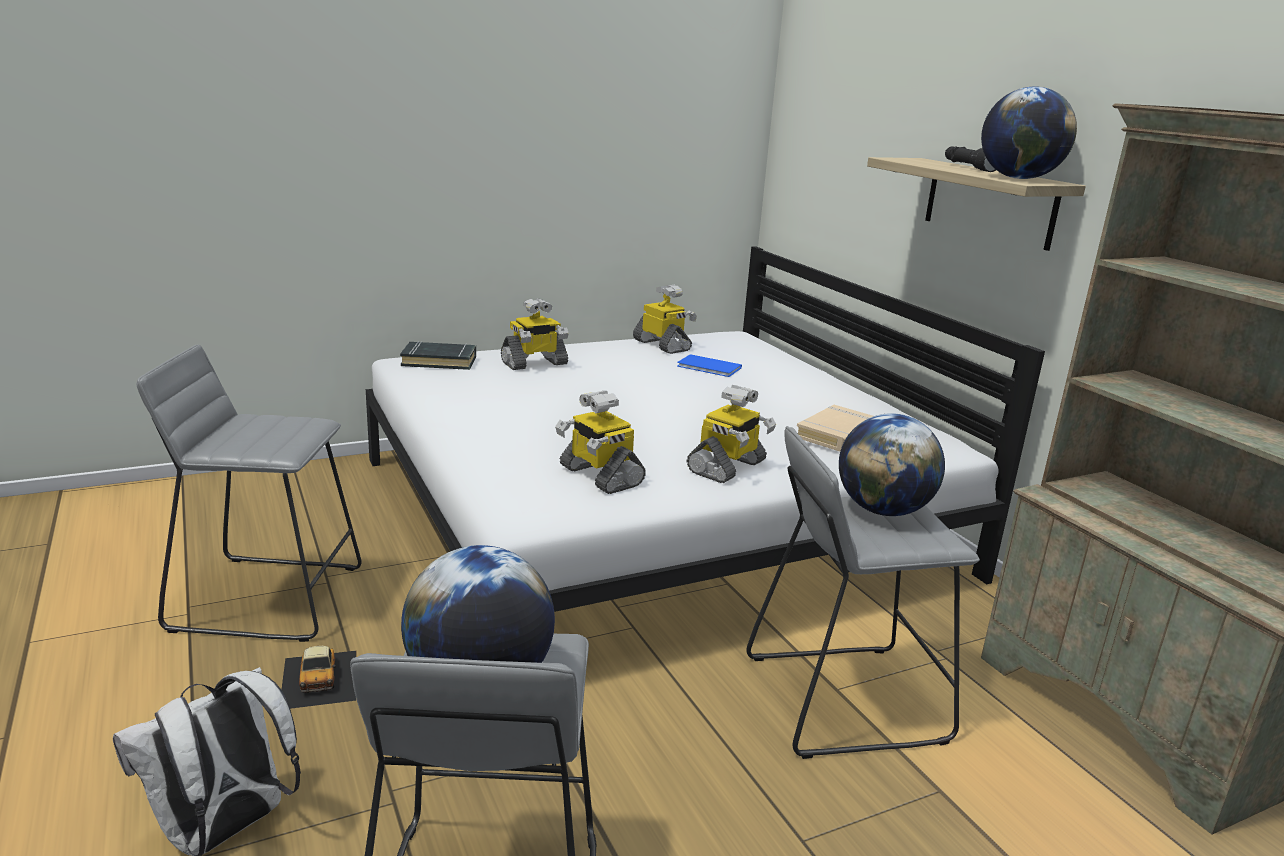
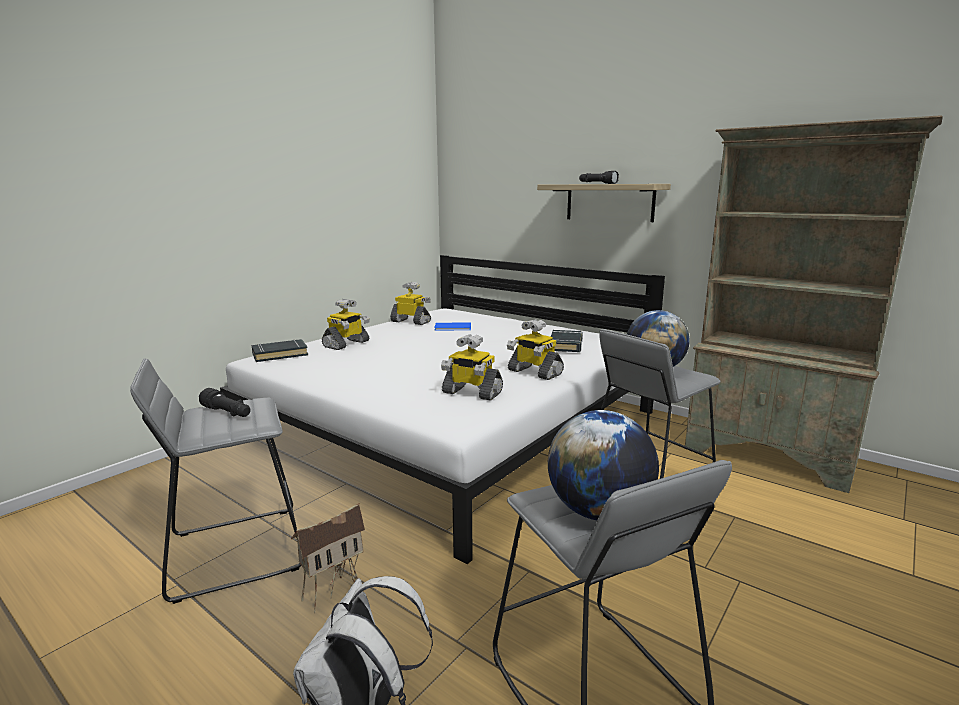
camera: 25 degrees left, 5 degrees down
(267, 429) = (227, 413): none -> black flashlight
(320, 678) = (332, 590): toy car -> toy house
(727, 467) = (534, 372): toy robot -> toy robot turned 120 degrees clockwise
(836, 434) = (566, 345): beige book -> black book
(1018, 178) = (637, 183): globe -> none

